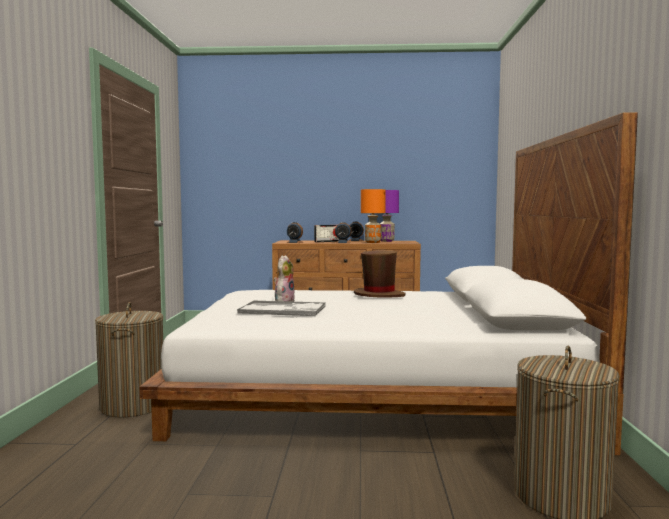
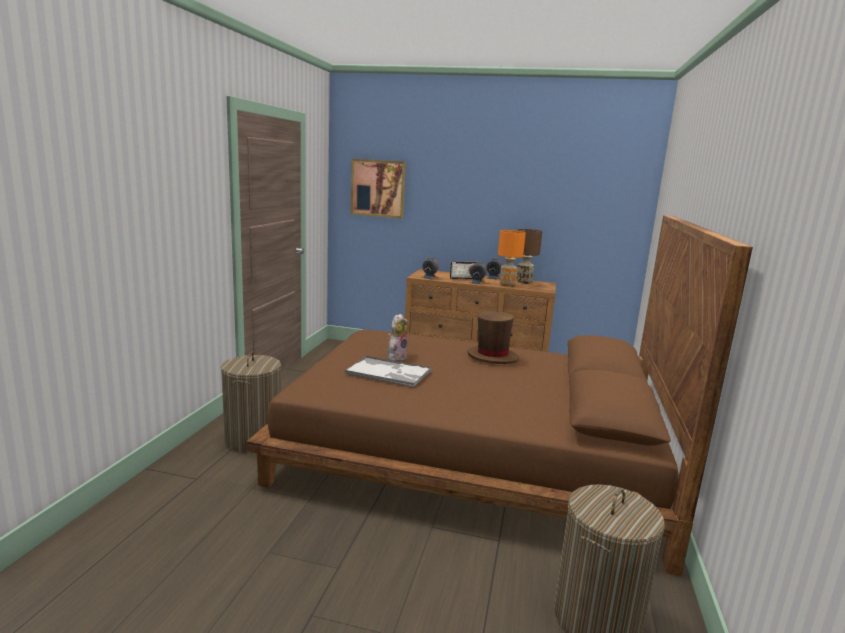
camera: 10 degrees right, 10 degrees up
(232, 164) = (378, 188): none -> picture
(372, 391) = (470, 452): white bed -> brown bed
(386, 241) = (523, 282): purple table lamp -> brown table lamp

